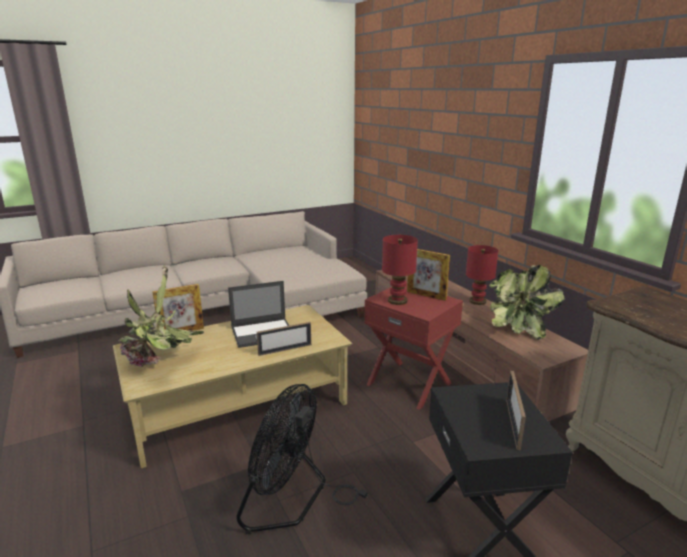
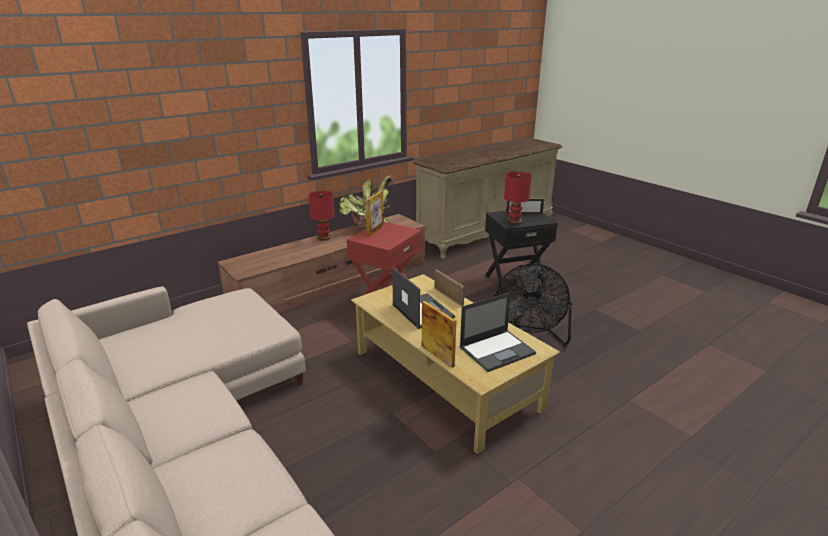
camera: 100 degrees left, 5 degrees up
(161, 361) = (497, 350): potted plant -> laptop
(398, 301) = (389, 239): red table lamp -> red table lamp (514, 221)

